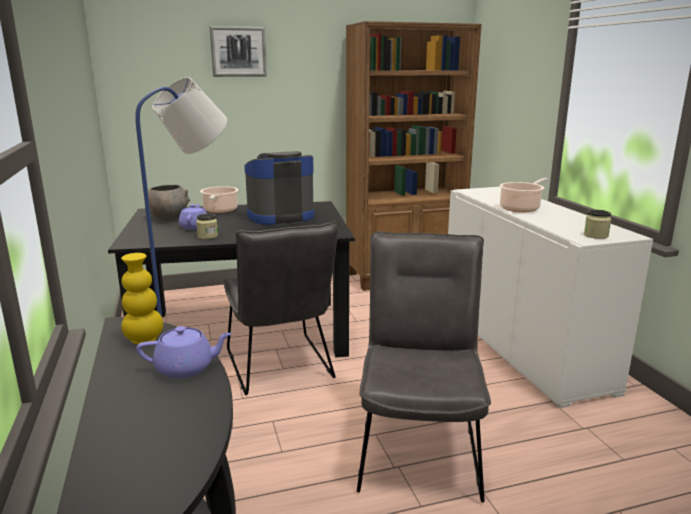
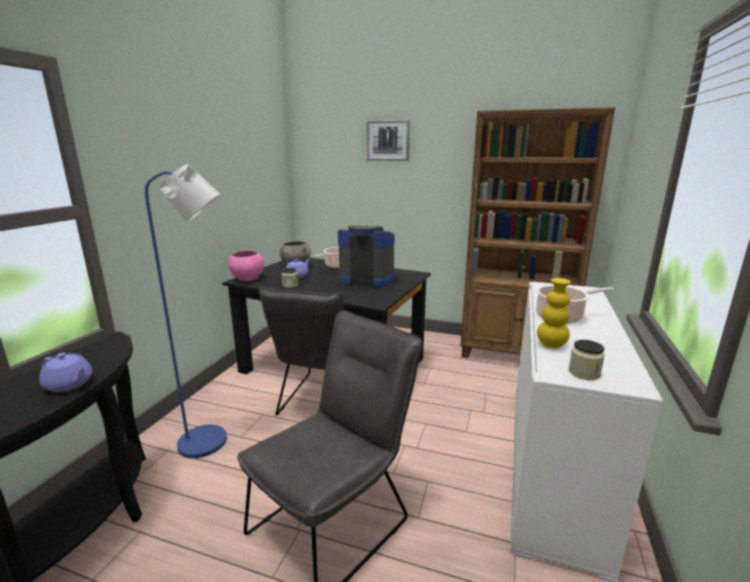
camera: 35 degrees right, 0 degrees up
(135, 240) = (247, 279): none -> pink bowl
(144, 340) = (97, 354): yellow vase -> yellow vase (551, 345)

